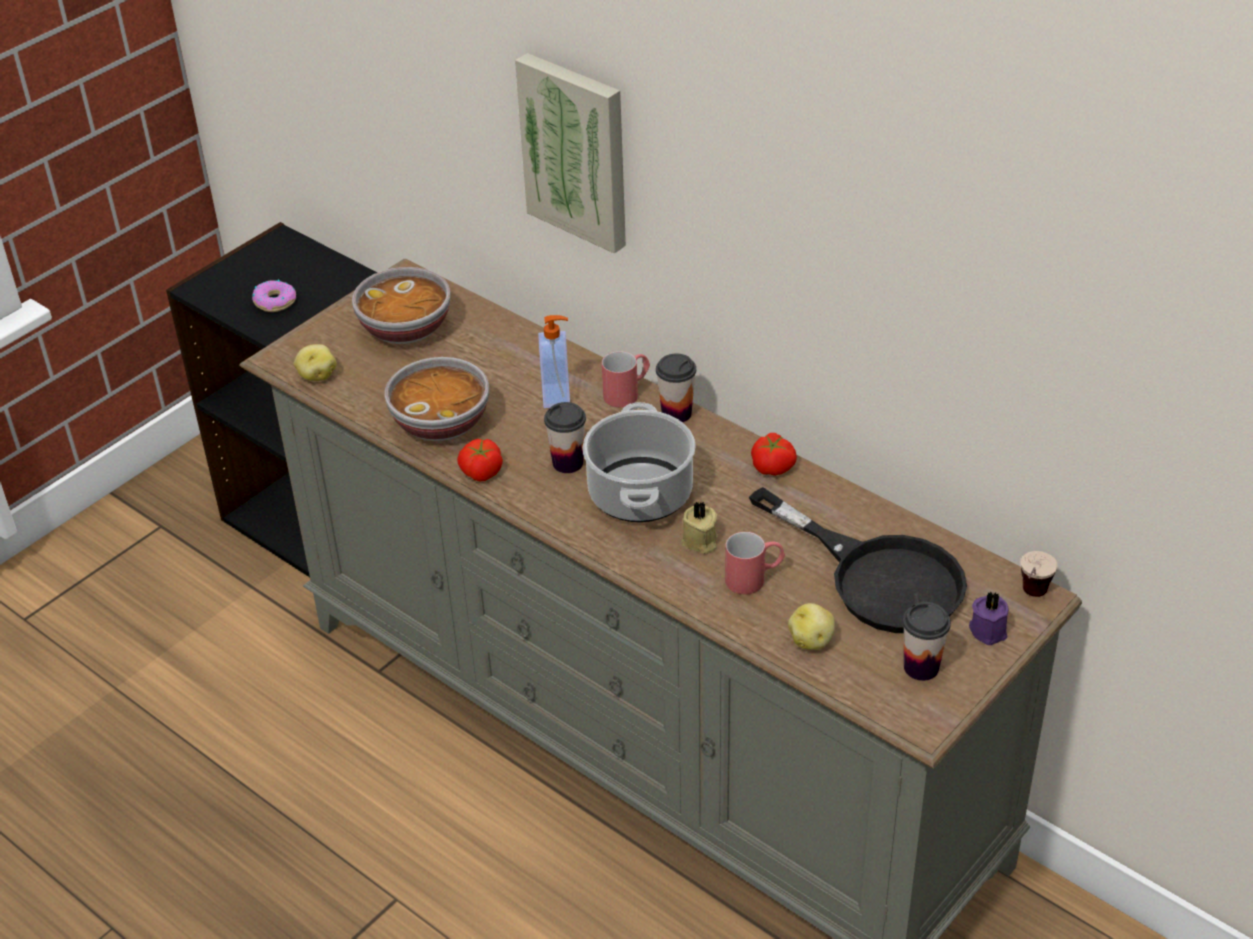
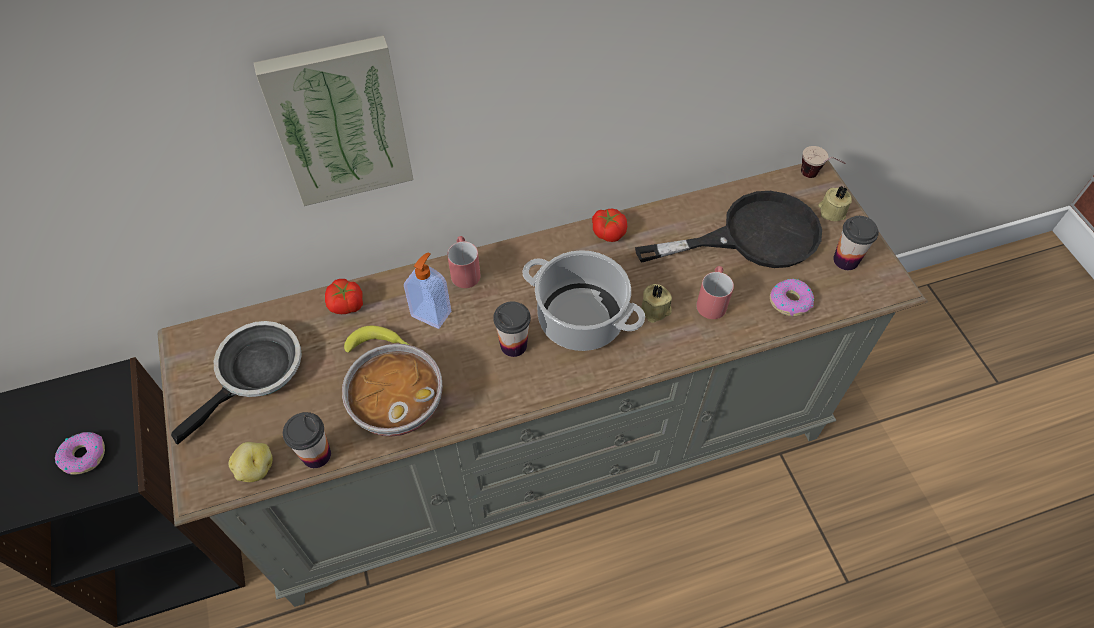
camera: 60 degrees left, 15 degrees up
(406, 329) = (256, 373): bowl -> frying pan
(481, 471) = (479, 406): tomato -> tomato (346, 304)
(494, 382) = (379, 345): none -> banana
(676, 413) = (511, 254): cup -> cup (316, 455)
(811, 640) = (790, 301): potato -> donut
(989, 630) = (831, 211): purple candle -> beige candle

